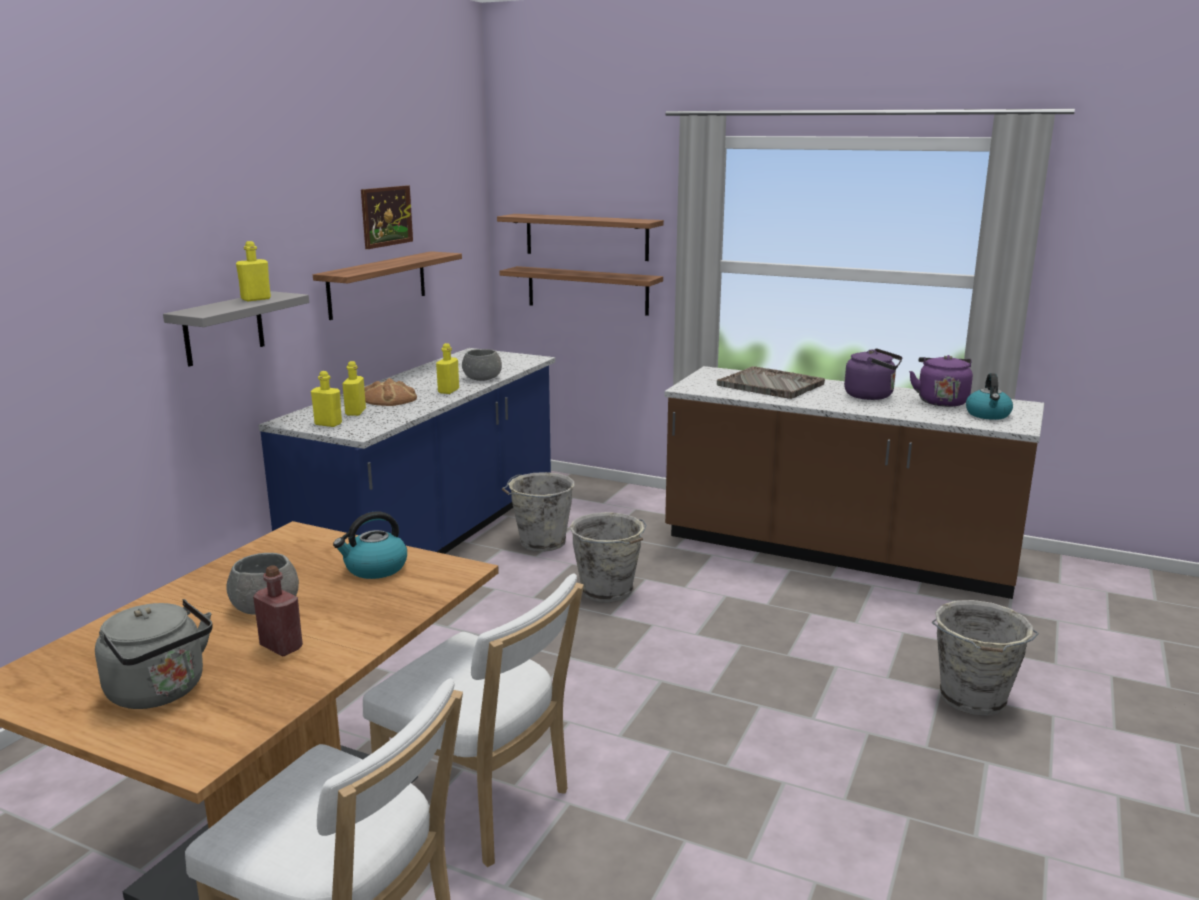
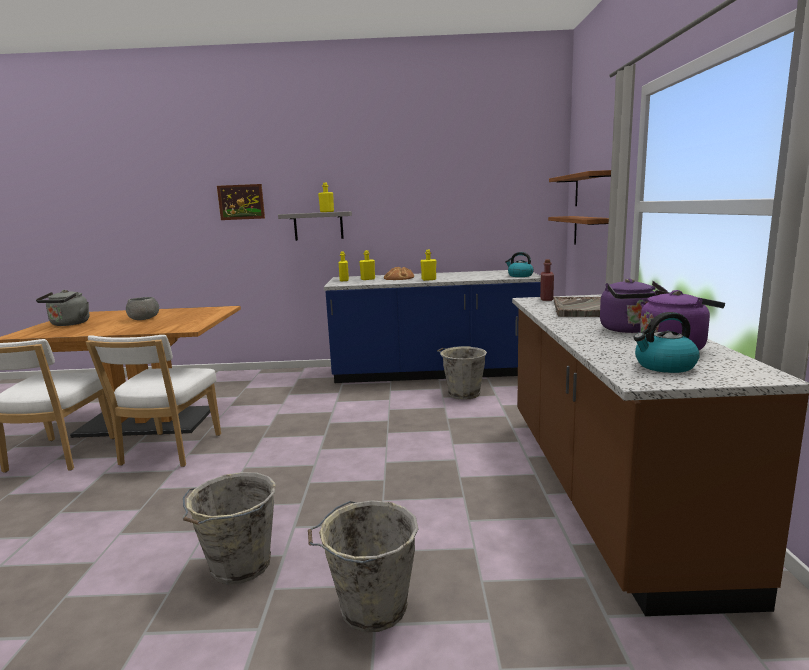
camera: 65 degrees right, 5 degrees down
(281, 647) = (104, 326): red bottle -> red bottle (546, 299)
(375, 568) = (187, 320): kettle -> kettle (519, 276)
(377, 284) = (438, 216): shelf -> none
(386, 216) = (450, 176): picture -> picture (241, 202)
(482, 378) = (465, 278): grey bowl -> none
(608, 591) = (418, 424): grey bucket -> grey bucket (238, 566)

